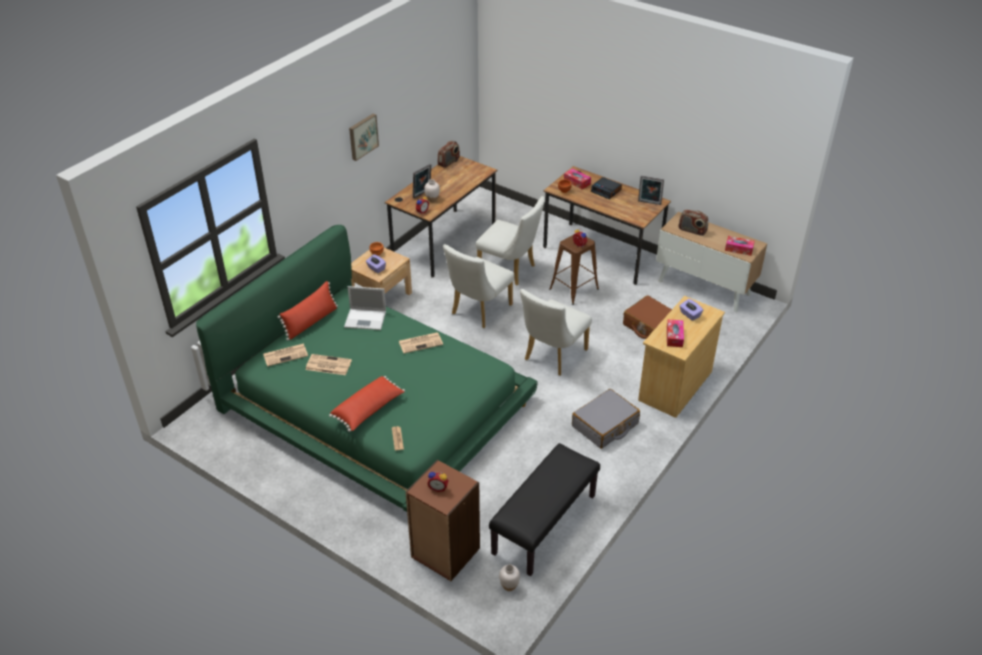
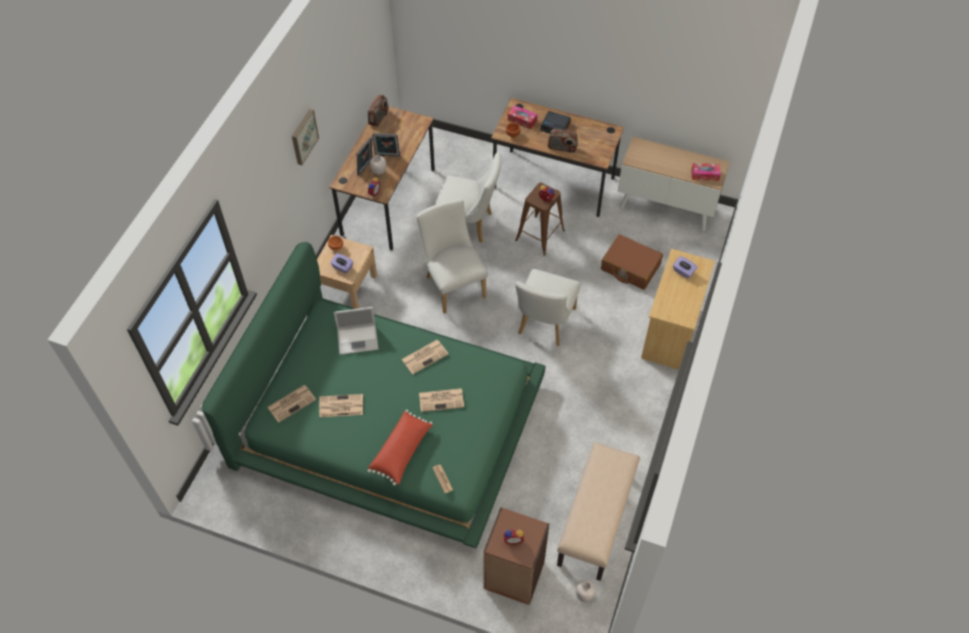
camera: 15 degrees left, 15 degrees up
(311, 322) = (302, 355): red pillow -> none
(422, 378) = (442, 399): none -> newspaper
(478, 311) = (453, 284): white chair -> white chair turned 135 degrees clockwise
(544, 525) = (596, 521): black bench -> beige bench
(605, 425) = (618, 395): grey suitcase -> none
(649, 203) = (603, 135): picture frame -> picture frame (387, 156)
(674, 337) = (676, 302): tissue box -> none
(692, 230) = (653, 159): radio -> radio (562, 148)

